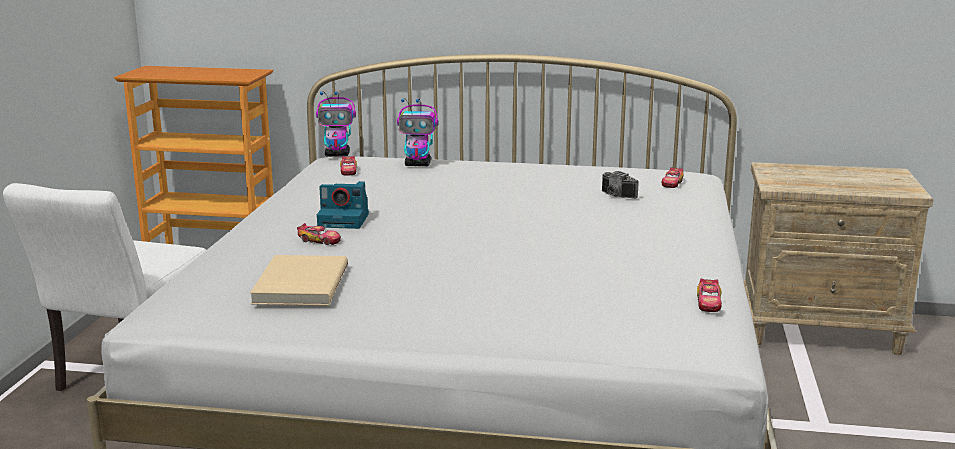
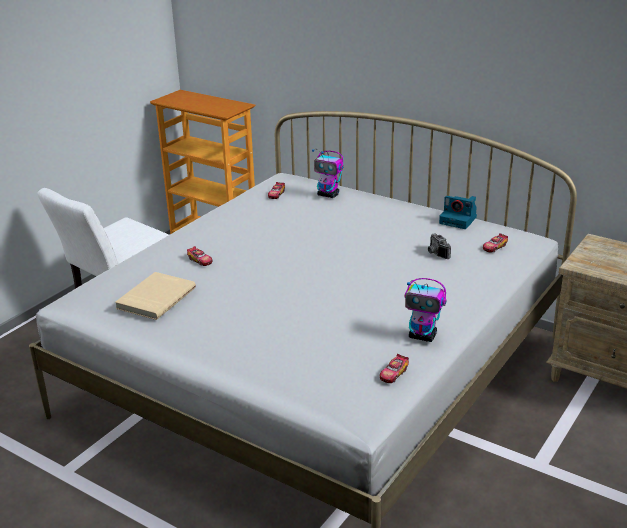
camera: 25 degrees right, 10 degrees up
(338, 155) = (285, 175): toy robot -> toy robot (423, 336)
(345, 220) = (231, 244): camera -> camera (459, 220)

